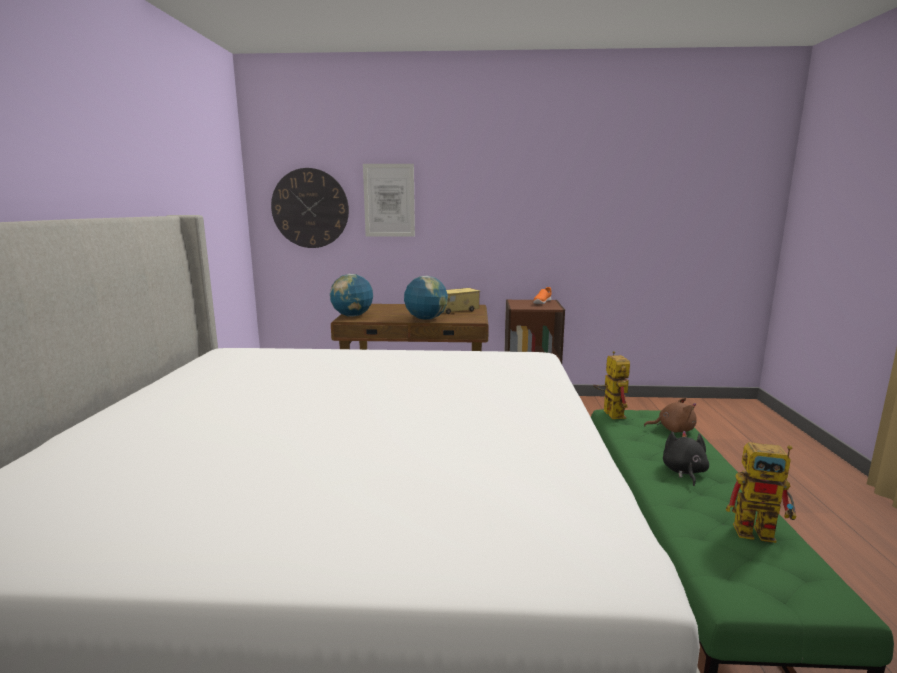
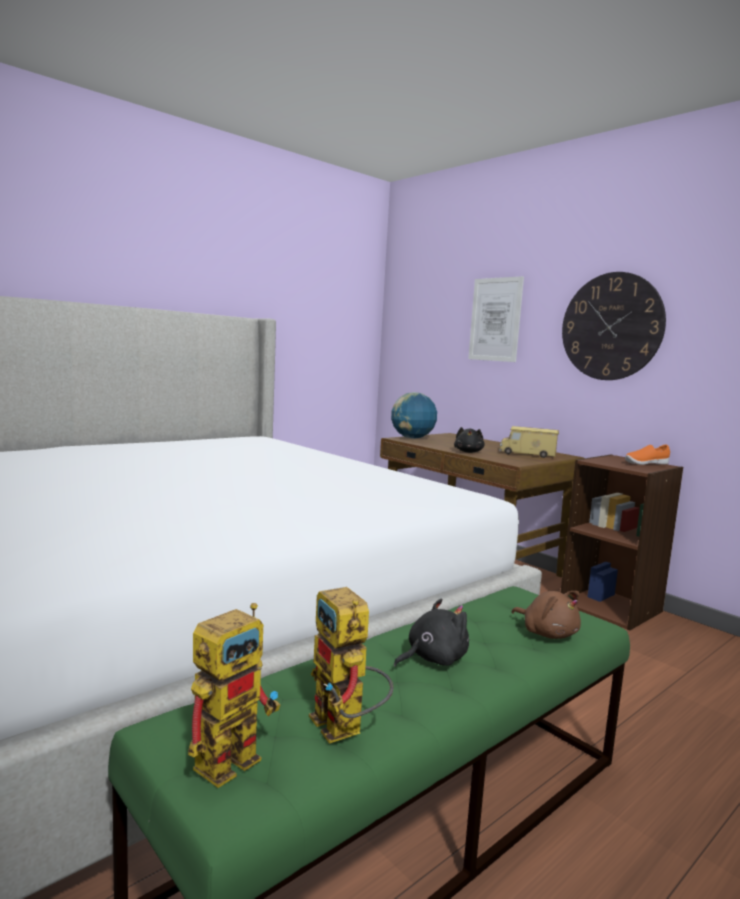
camera: 45 degrees right, 5 degrees down
(310, 208) = (426, 327): wall clock -> wall clock (611, 326)
(426, 319) = (468, 452): globe -> black plush toy
(609, 412) = (515, 591): toy robot -> toy robot (234, 754)

